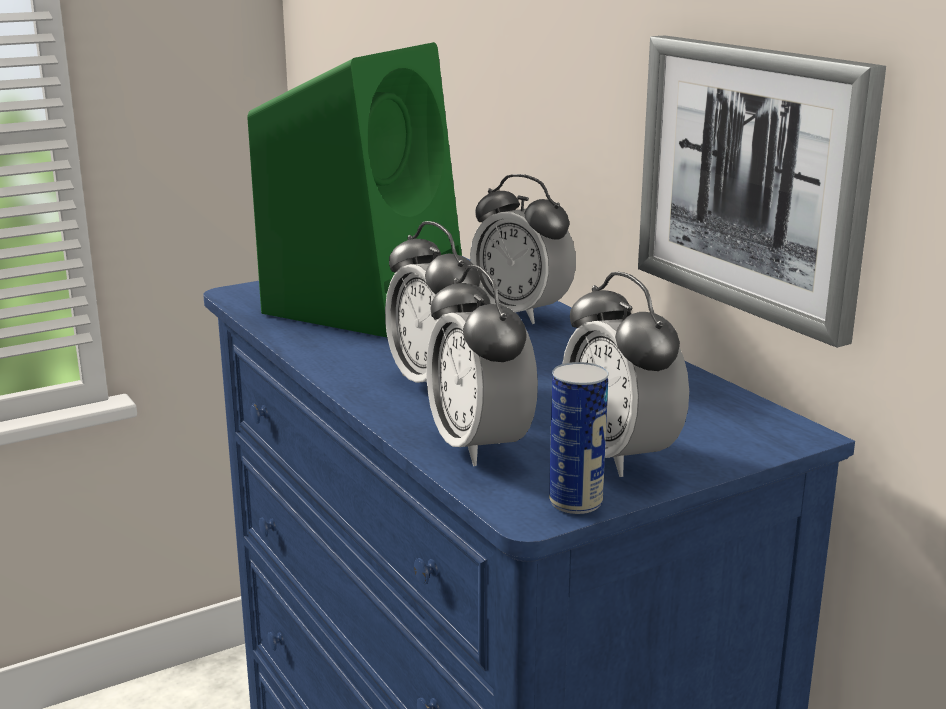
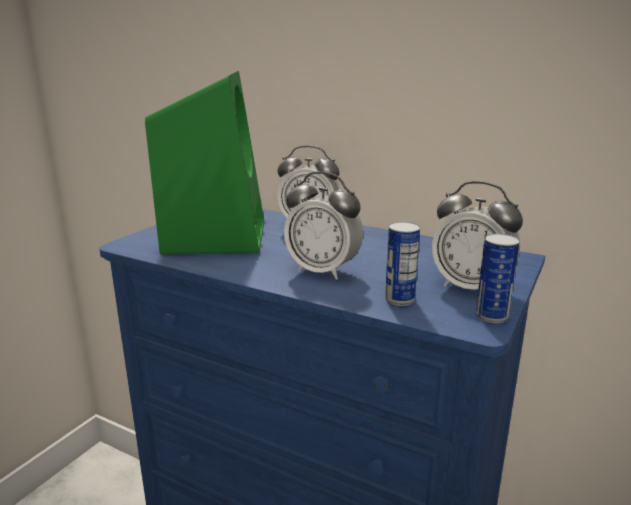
camera: 30 degrees left, 0 degrees up
(479, 446) = (399, 300): alarm clock -> can
(752, 180) = (458, 131): picture -> none

